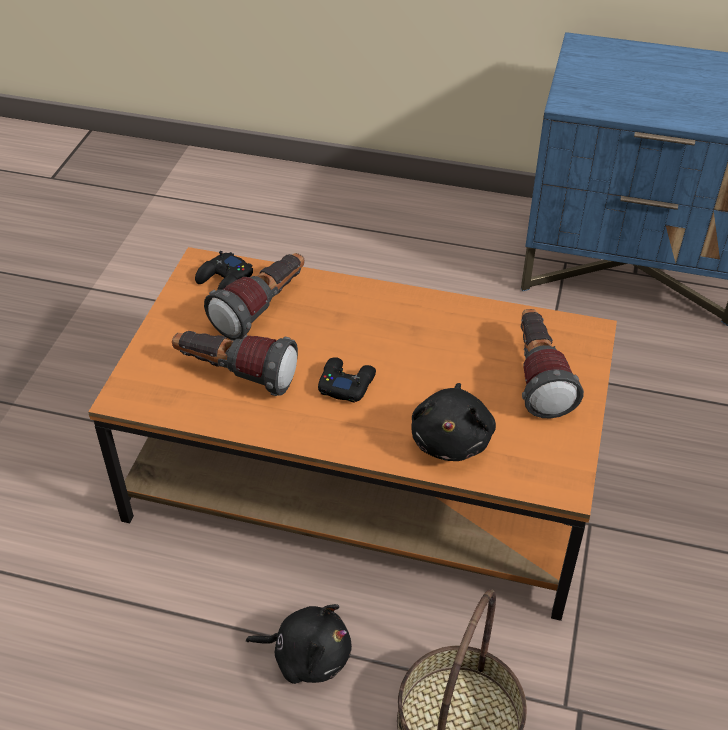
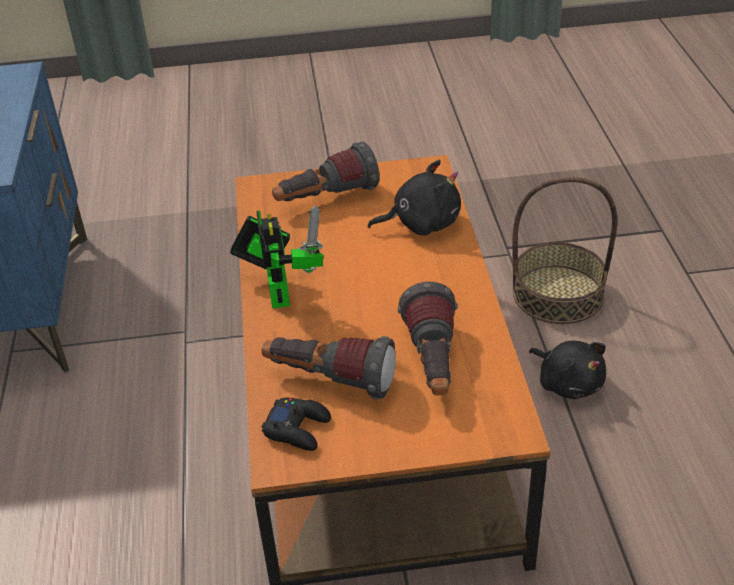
camera: 110 degrees left, 5 degrees down
(307, 655) = (568, 383): black plush toy -> black plush toy turned 150 degrees clockwise
(346, 384) = (398, 293): black game controller -> none
(400, 307) = (278, 291): none -> toy robot

